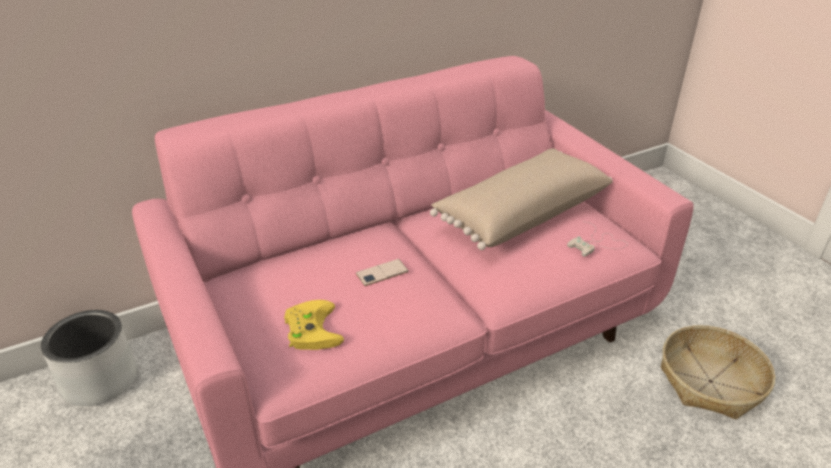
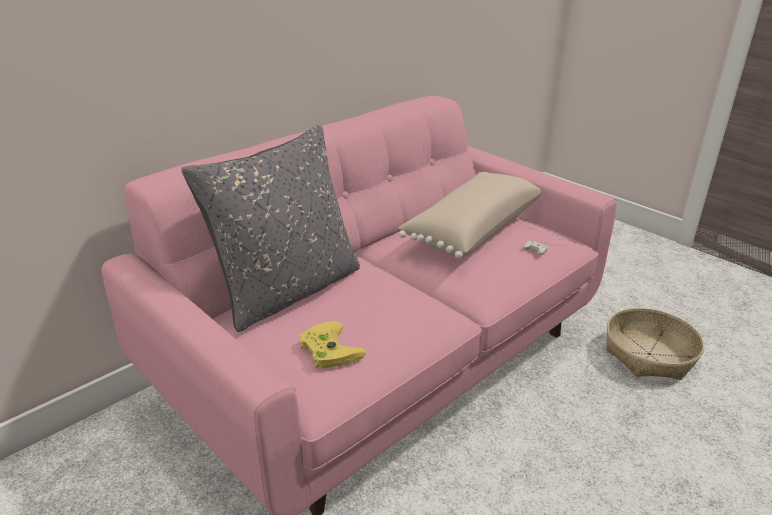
camera: 15 degrees left, 5 degrees down
(100, 380) = (75, 458): grey planter -> none
(303, 257) = (289, 290): none -> grey pillow
(382, 273) = (372, 293): phone -> none

